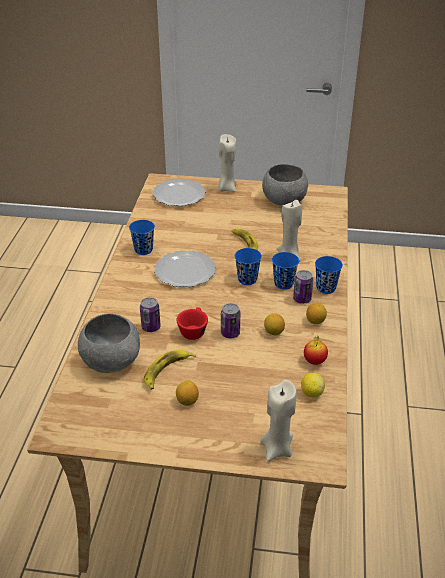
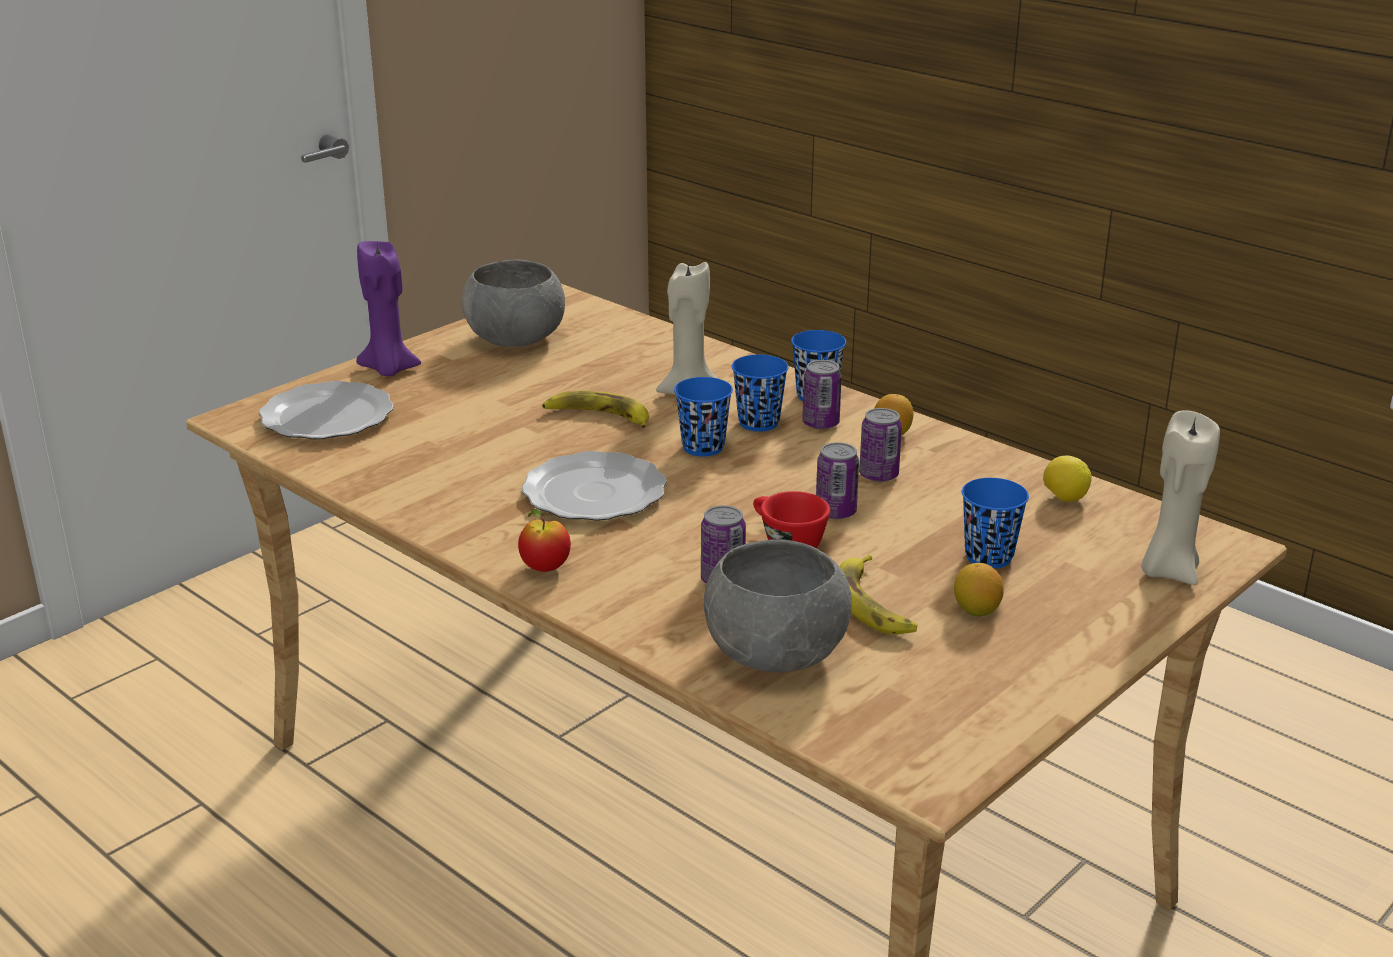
camera: 55 degrees left, 10 degrees down
(143, 250) = (459, 510): blue cup -> blue cup (988, 557)
(226, 188) = (389, 370): beige candle -> purple candle
(274, 332) = (878, 475): lemon -> can
(314, 361) = (990, 469): apple -> apple (545, 568)

